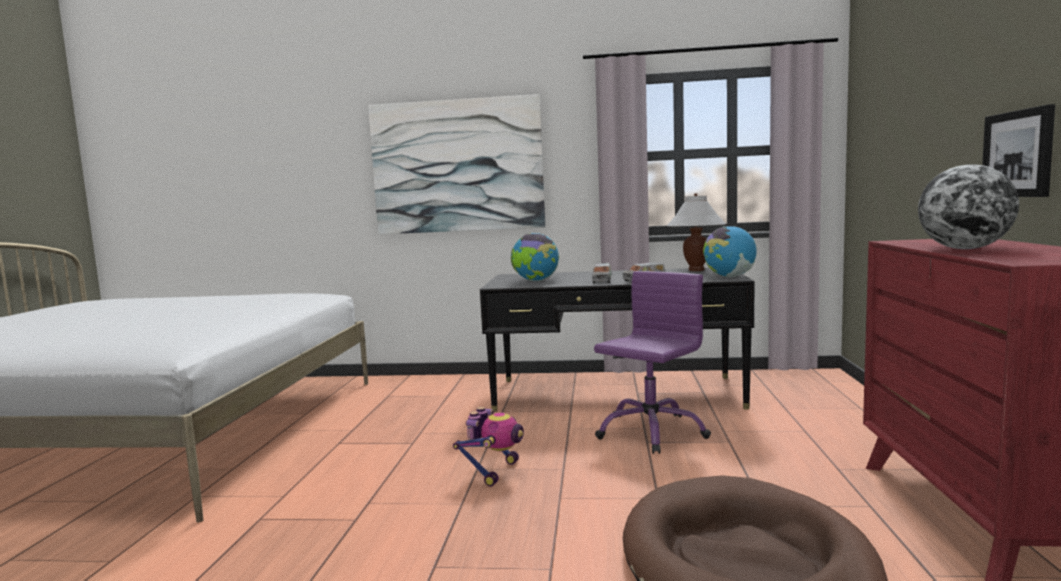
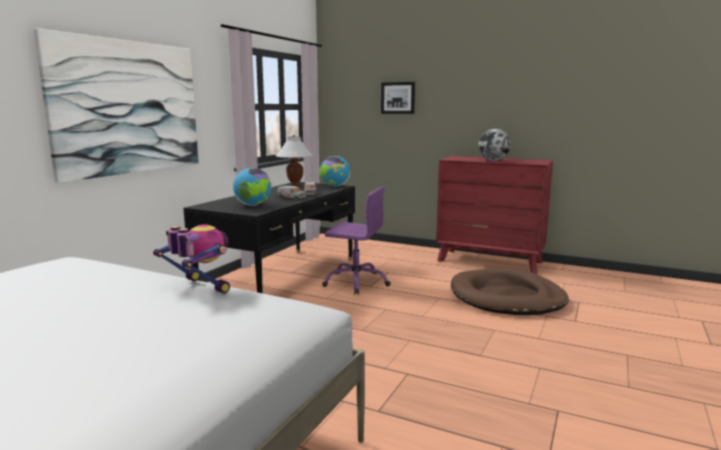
camera: 70 degrees left, 5 degrees up
(494, 472) = (373, 326): toy robot -> toy robot (199, 288)
(650, 431) = (356, 282): purple office chair -> purple office chair turned 135 degrees clockwise
(1018, 154) = (472, 123): picture -> picture (398, 98)

